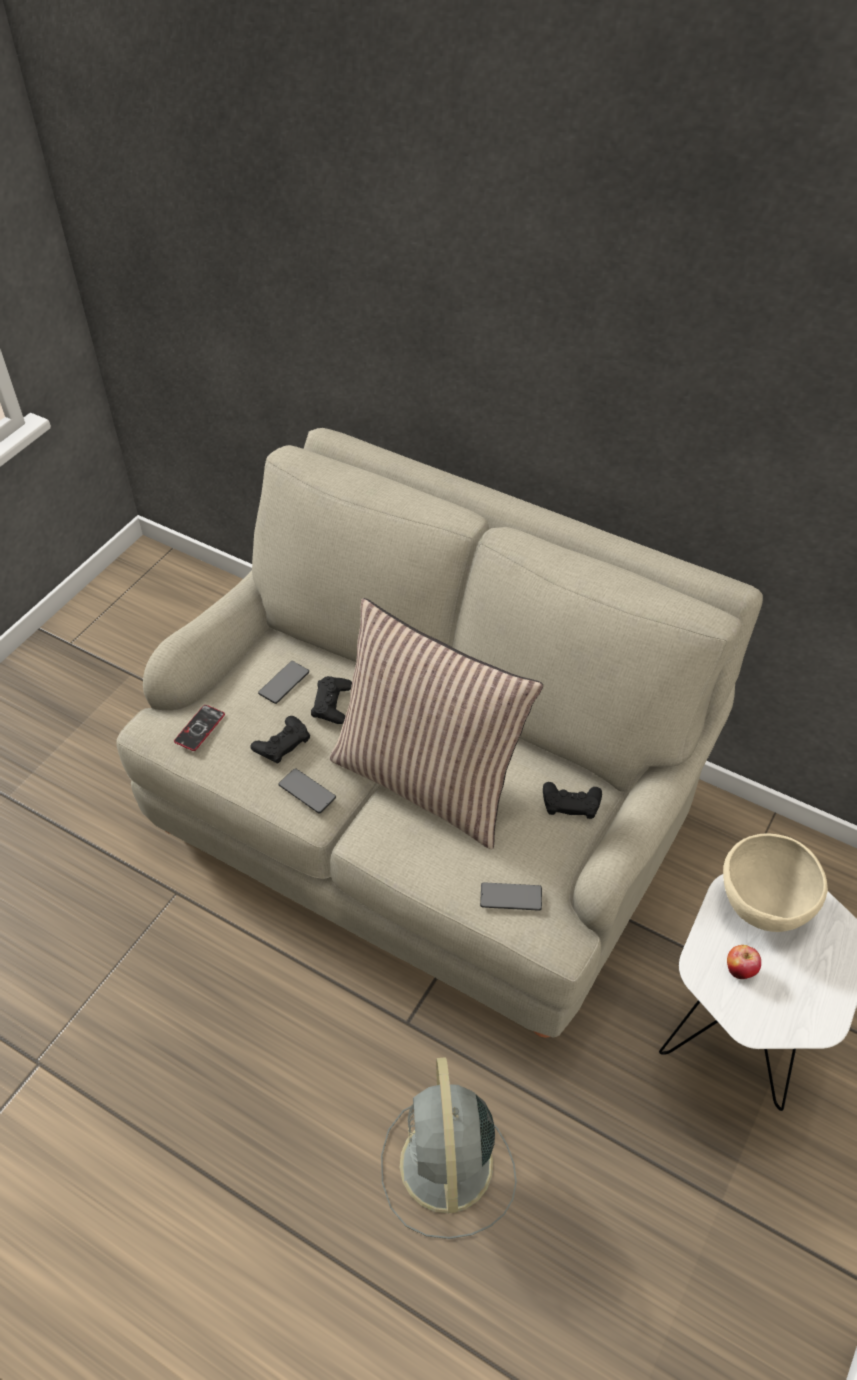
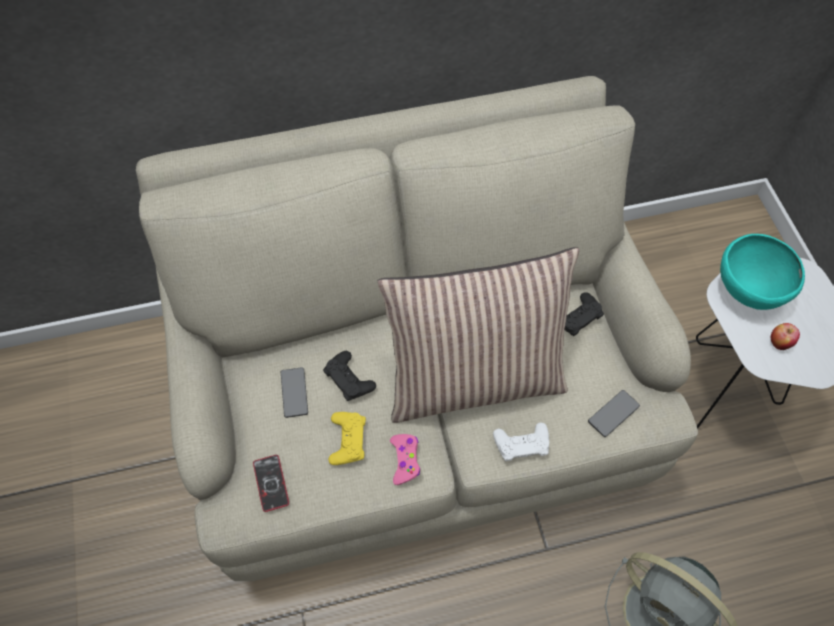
camera: 45 degrees left, 10 degrees up
(282, 743) = (347, 440): black game controller -> yellow game controller
(307, 791) = (405, 460): phone -> pink game controller
(408, 855) = (522, 443): none -> white game controller
(762, 906) = (747, 291): beige bowl -> turquoise bowl

